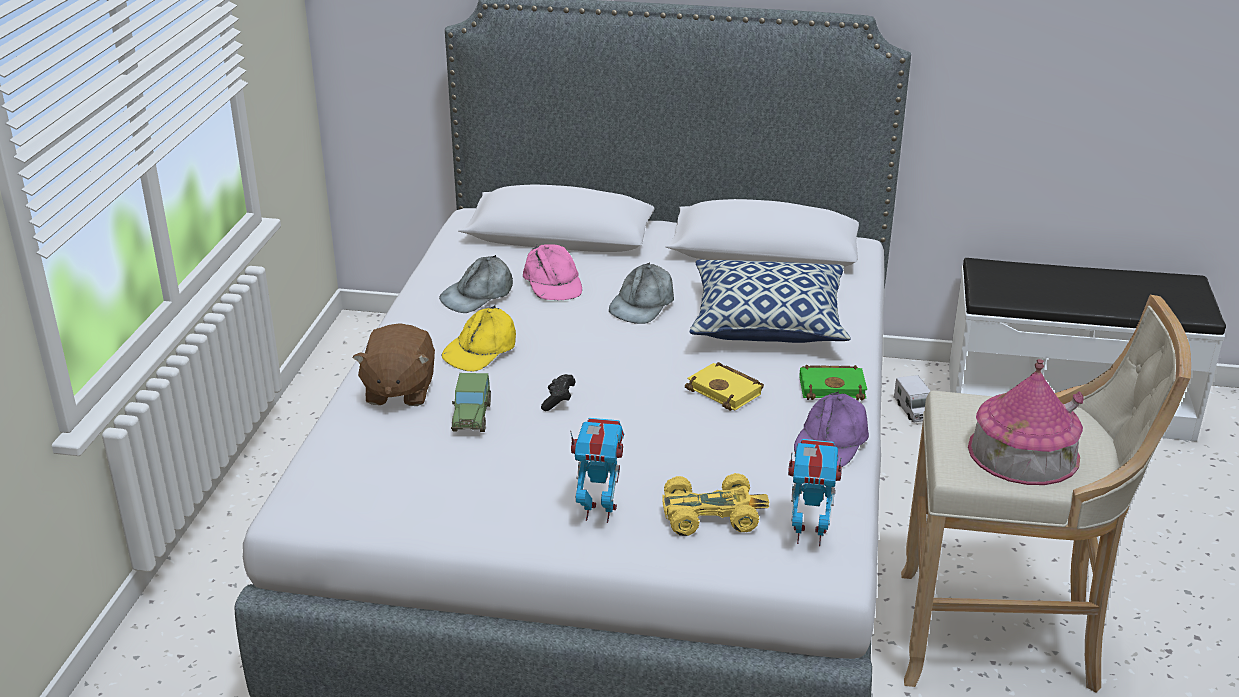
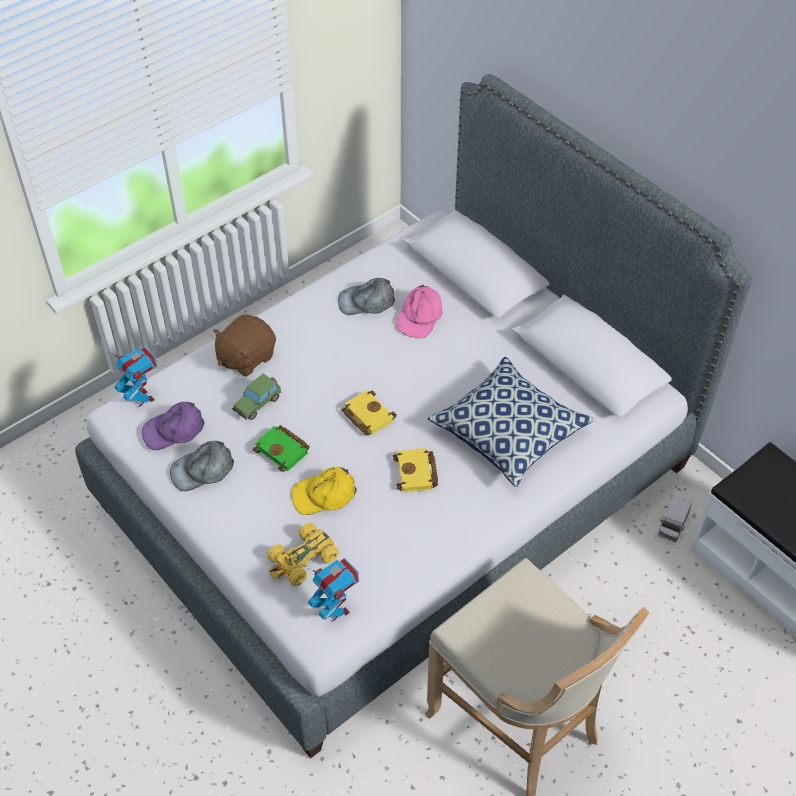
camera: 40 degrees right, 20 degrees up
(481, 349) = (320, 351): yellow cap -> yellow cap (324, 495)
(558, 400) = (316, 420): black game controller -> none
(599, 512) = (250, 517): toy robot -> toy robot (142, 398)
(608, 373) = (366, 415): none -> yellow book
(642, 304) = (452, 368): grey cap -> grey cap (203, 470)
(712, 514) = (302, 560): yellow toy car -> yellow toy car turned 105 degrees clockwise
(831, 441) = (430, 552): purple cap -> purple cap (174, 430)
(833, 387) = (483, 512): green book -> green book (283, 450)
(1023, 453) = (514, 644): toy house -> none

